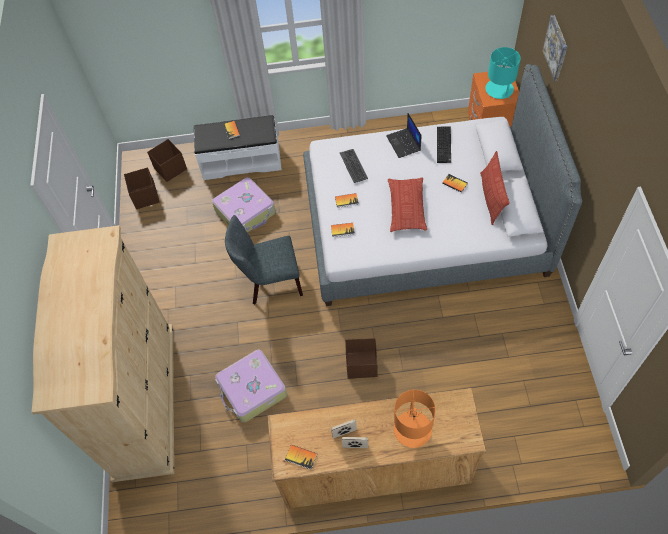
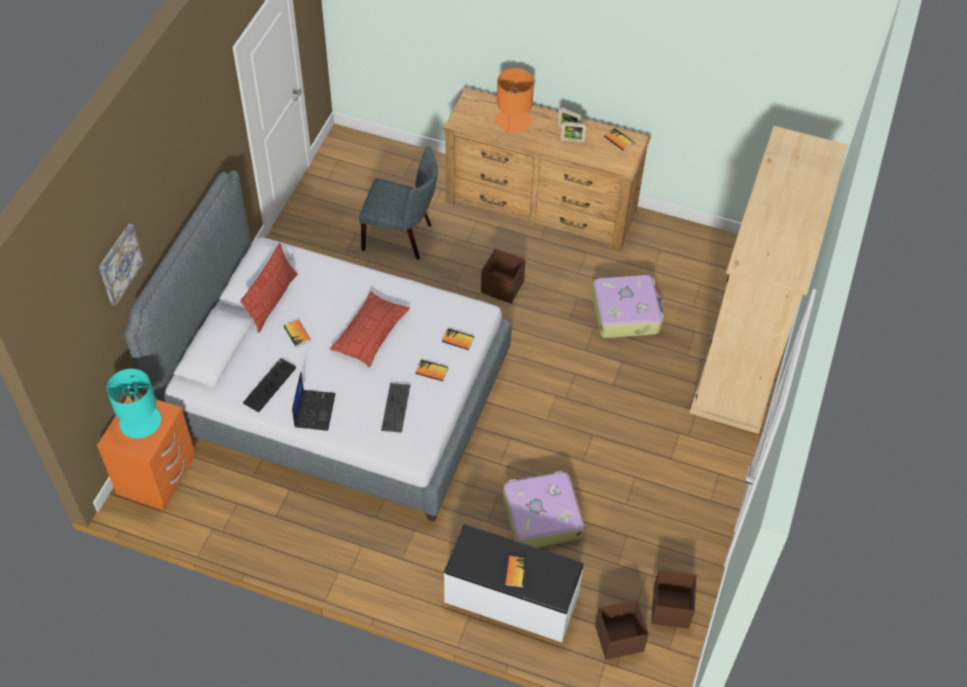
camera: 160 degrees left, 5 degrees down
(270, 282) = (555, 411): grey chair -> grey chair (402, 237)

